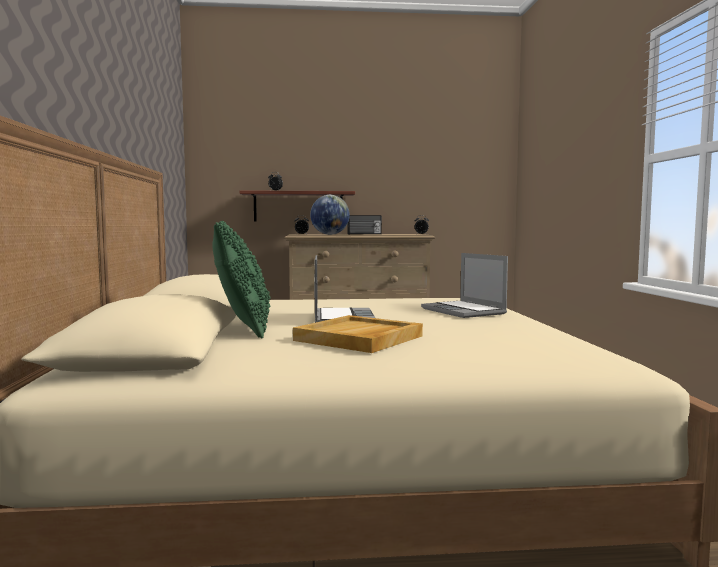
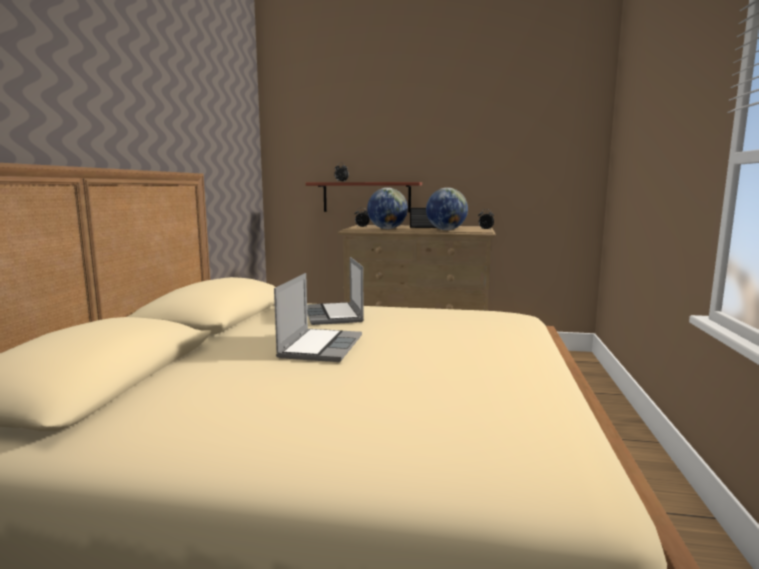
camera: 15 degrees right, 5 degrees up
(243, 328) = (202, 356): green pillow -> none
(359, 338) = (291, 390): beige tray -> none
(387, 234) = (446, 230): none -> globe
(464, 311) = (471, 342): laptop -> laptop (334, 315)

